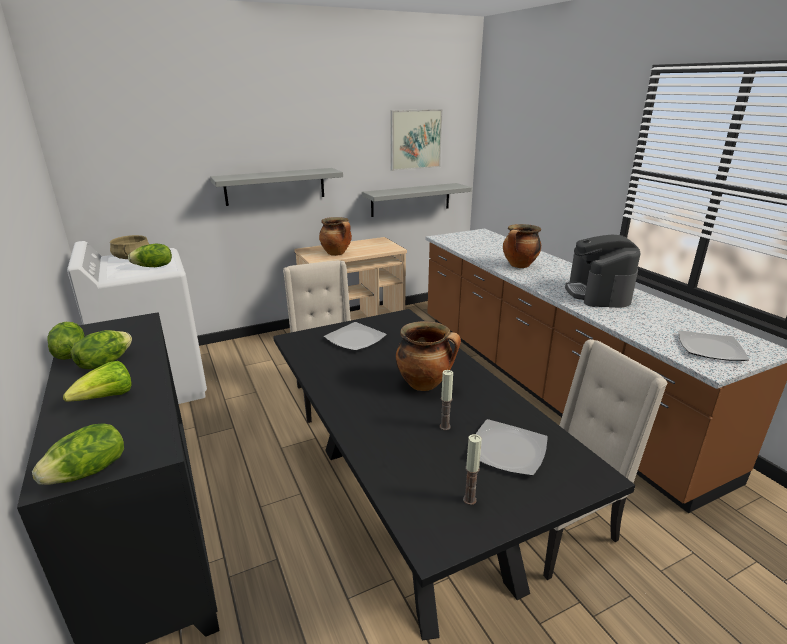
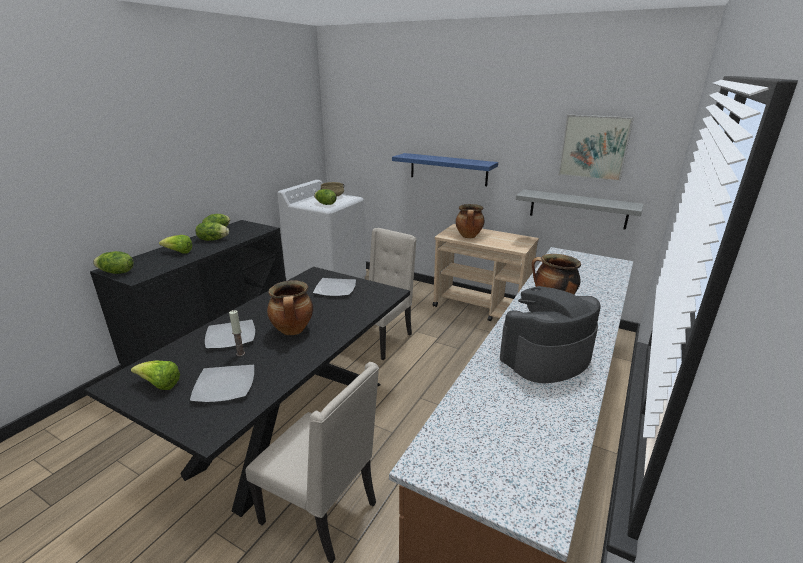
camera: 55 degrees right, 0 degrees up
(275, 186) = (448, 169): grey shelf -> blue shelf
(469, 500) = (160, 385): candle -> lettuce
(709, 348) = (481, 459): plate -> plate (231, 336)

